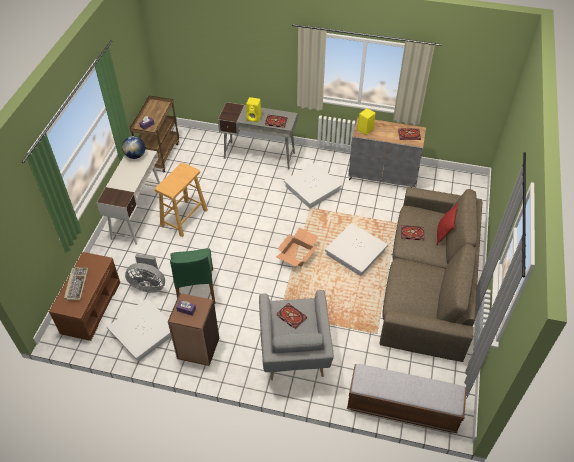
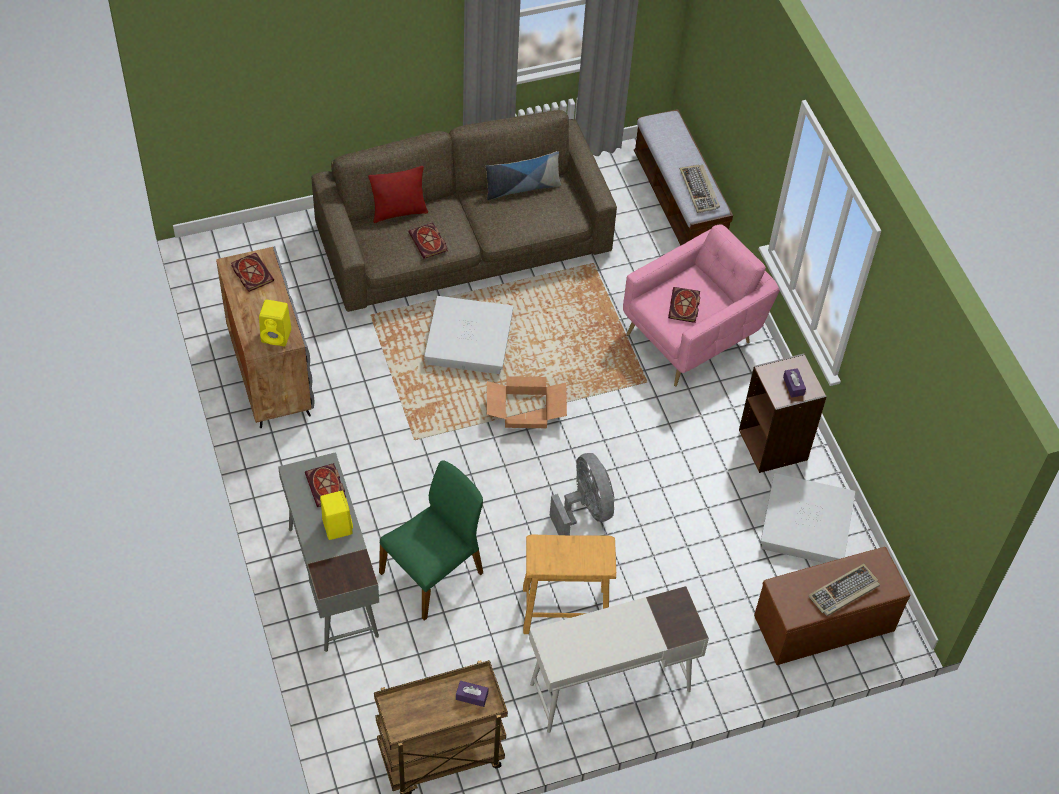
camera: 125 degrees left, 5 degrees up
(135, 155) = (565, 655): globe -> none
(148, 285) = (728, 572): grey fan -> grey fan (585, 511)
(195, 289) = (686, 506): green chair -> green chair (433, 573)
(294, 353) = (693, 336): grey armchair -> pink armchair
(312, 189) = (367, 457): white storage box -> none
(378, 382) = (700, 190): none -> keyboard
(434, 295) = (522, 188): none -> pillow

